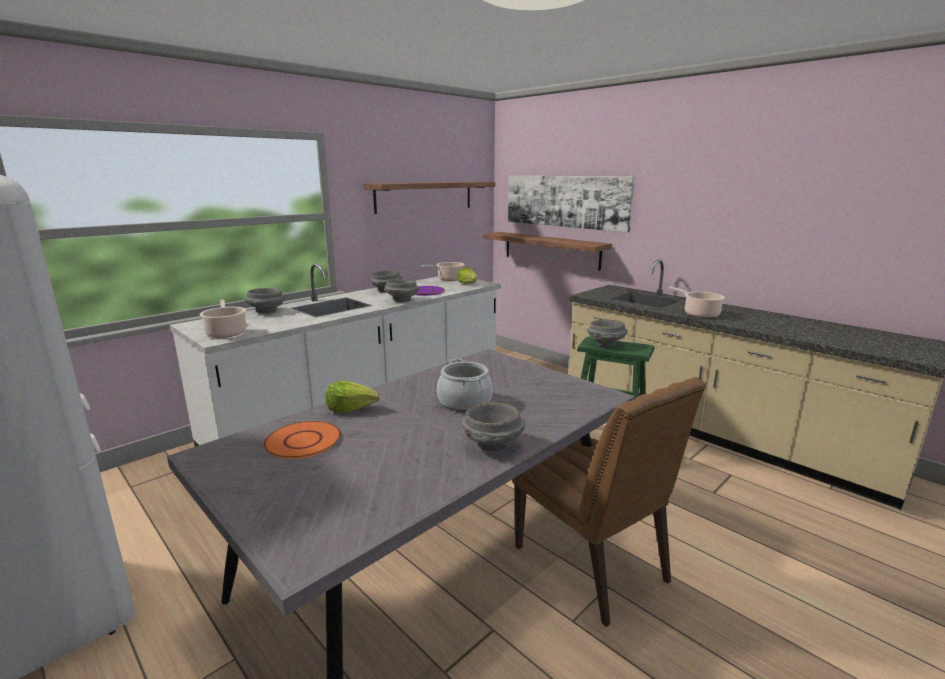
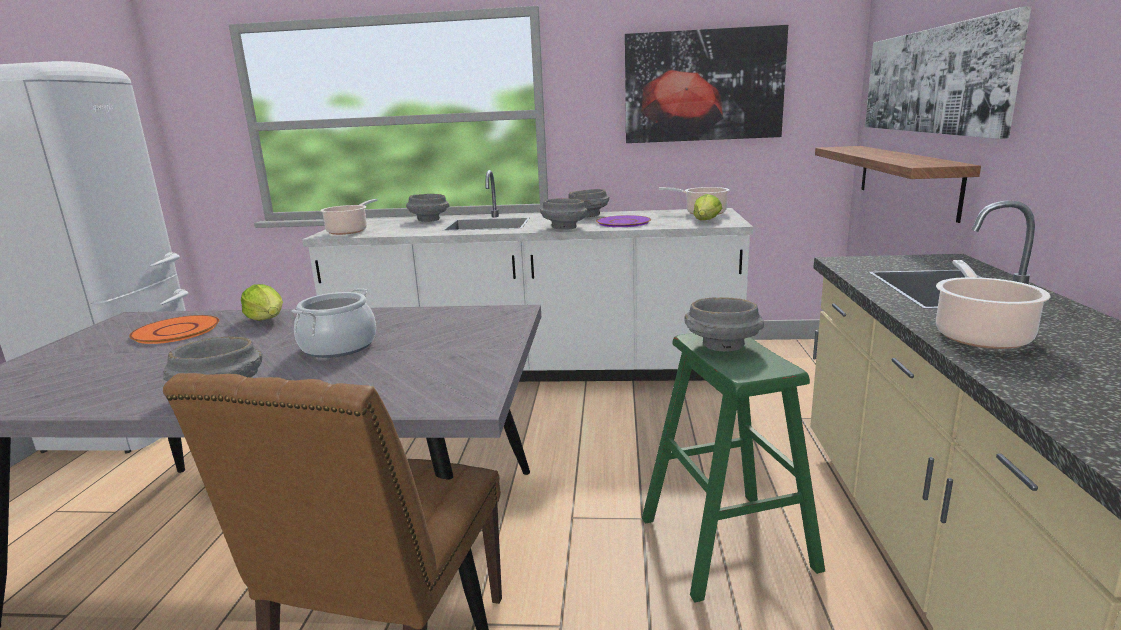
camera: 50 degrees right, 0 degrees up
(425, 196) = (703, 86): shelf -> picture

